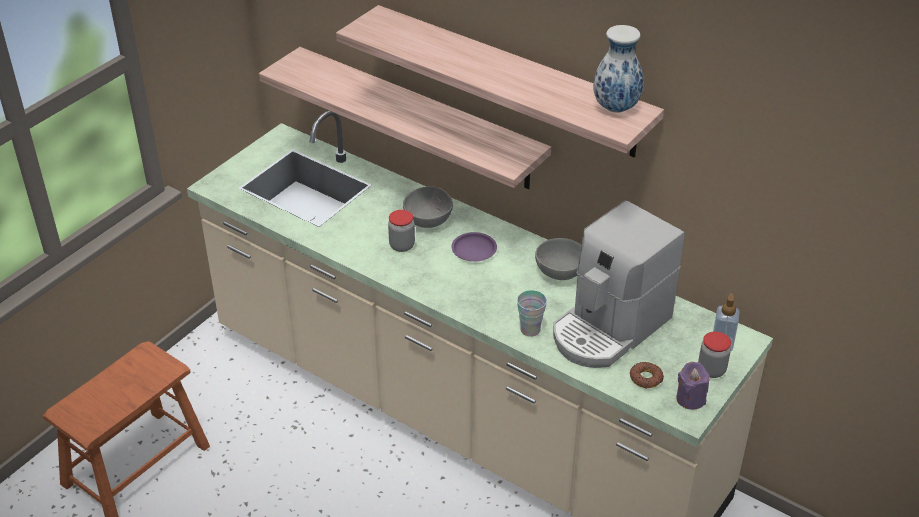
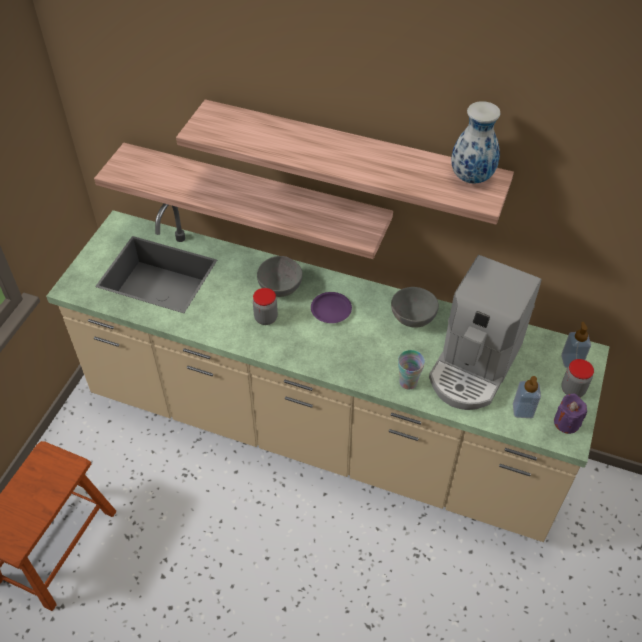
camera: 15 degrees left, 10 degrees up
(646, 378) = (522, 410): donut -> soap dispenser

